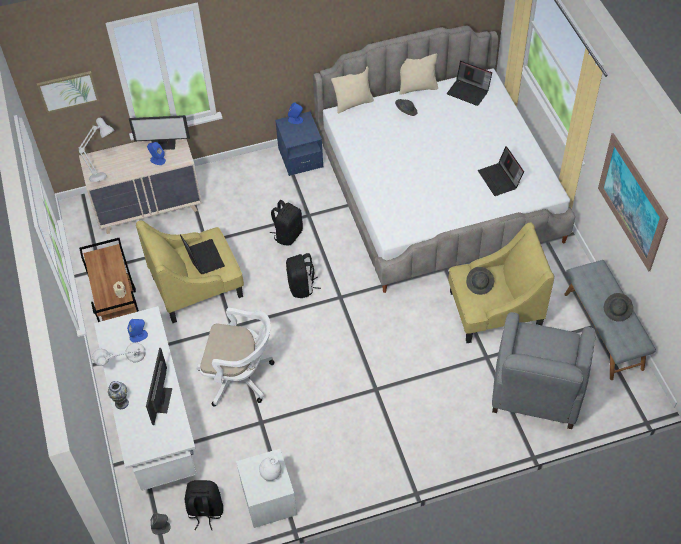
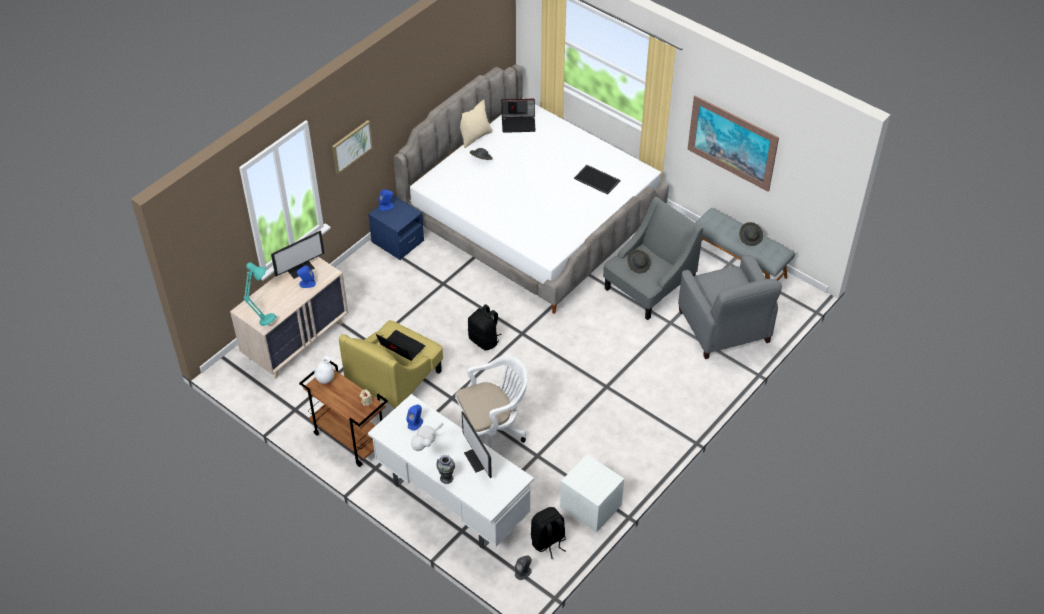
camera: 35 degrees left, 5 degrees down
(68, 91) = (212, 249): picture -> picture (351, 146)
(102, 168) = (262, 312): grey table lamp -> turquoise table lamp
(271, 474) = (596, 475): white vase -> white vase (325, 379)
(288, 234) = (438, 306): black backpack -> none
(353, 103) = (432, 171): beige pillow -> none
(494, 310) = (649, 286): yellow armchair -> grey armchair
(500, 179) = (597, 179): laptop -> tray

